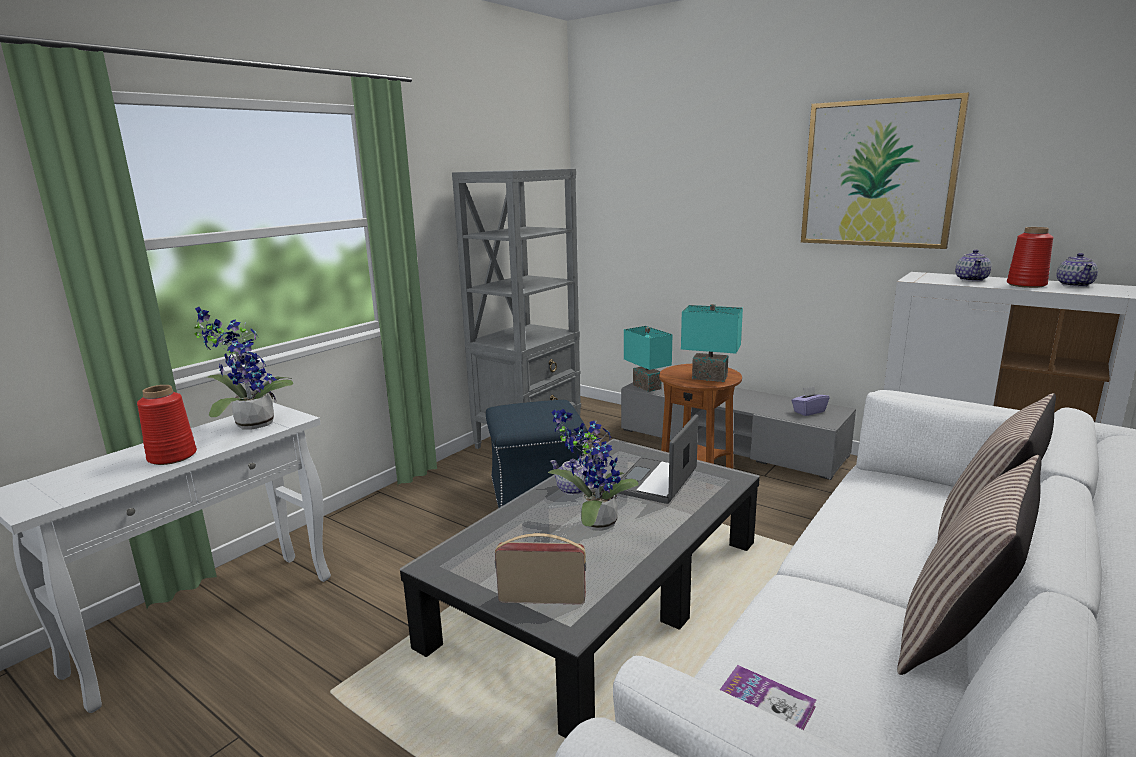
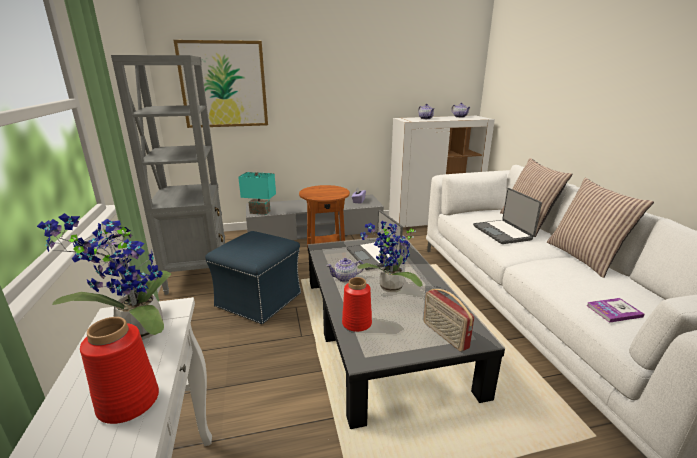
camera: 50 degrees left, 5 degrees up
(542, 598) = (444, 335): radio -> radio turned 75 degrees counterclockwise
(710, 377) = (332, 191): turquoise table lamp -> none
(878, 174) = (372, 66): picture -> picture (223, 85)
(882, 527) = (503, 232): none -> laptop
(1026, 285) = (448, 118): red vase -> red vase (356, 324)

